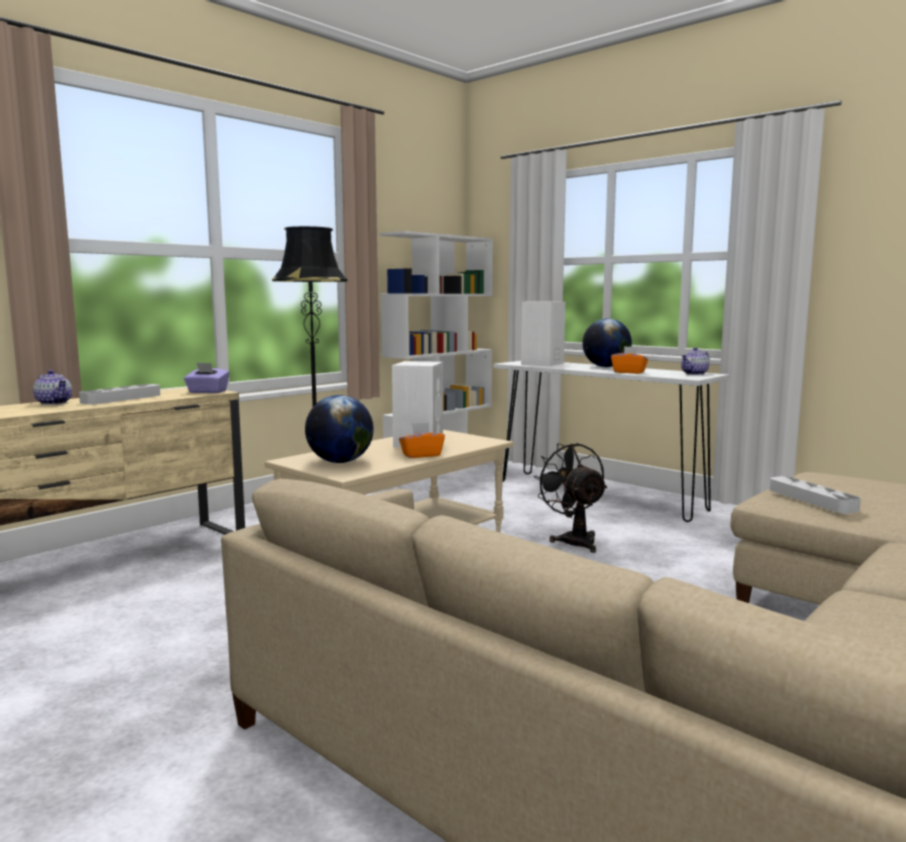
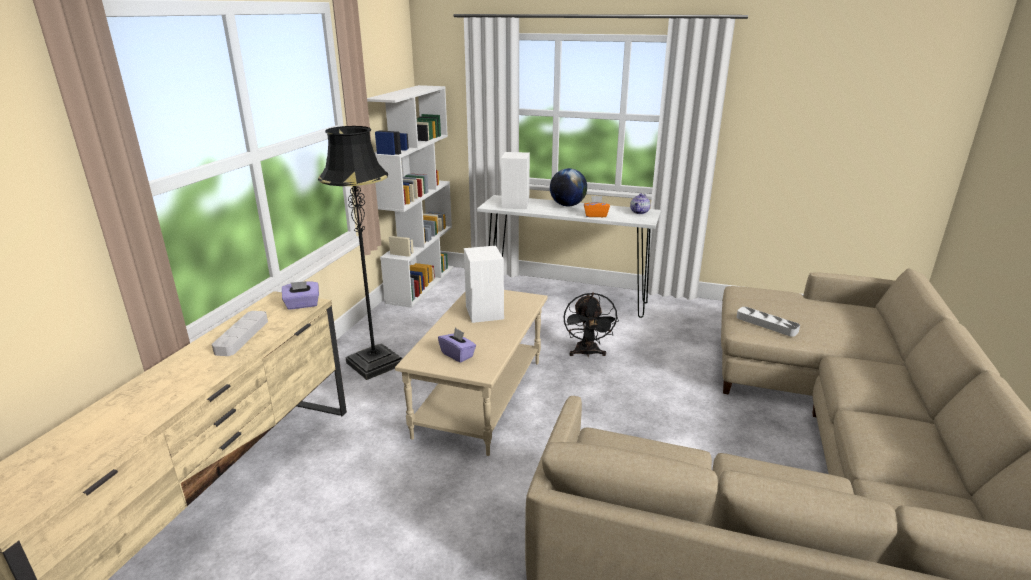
camera: 25 degrees left, 15 degrees up
(54, 403) = (187, 360): teapot -> none
(340, 462) = (457, 355): globe -> purple tissue box
(421, 455) = (505, 330): orange tissue box -> none
(574, 540) = (587, 353): black fan -> black fan turned 135 degrees counterclockwise

